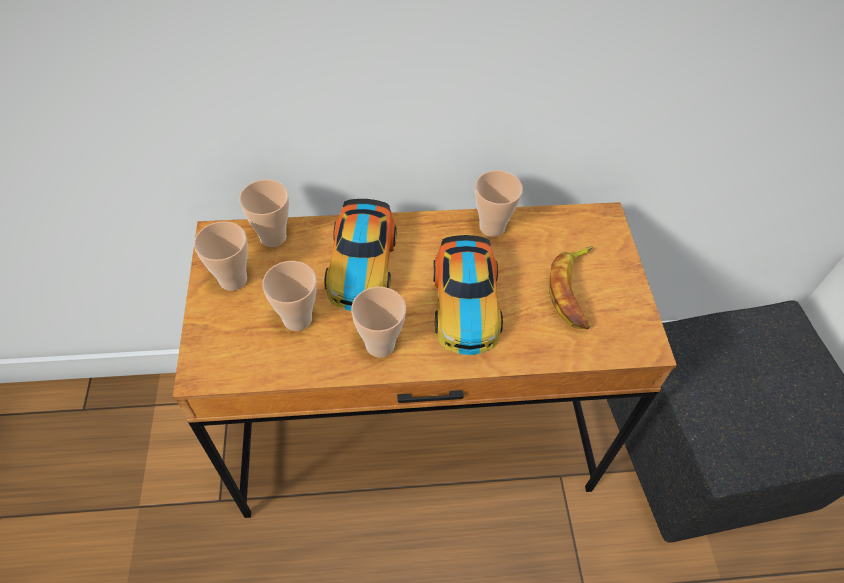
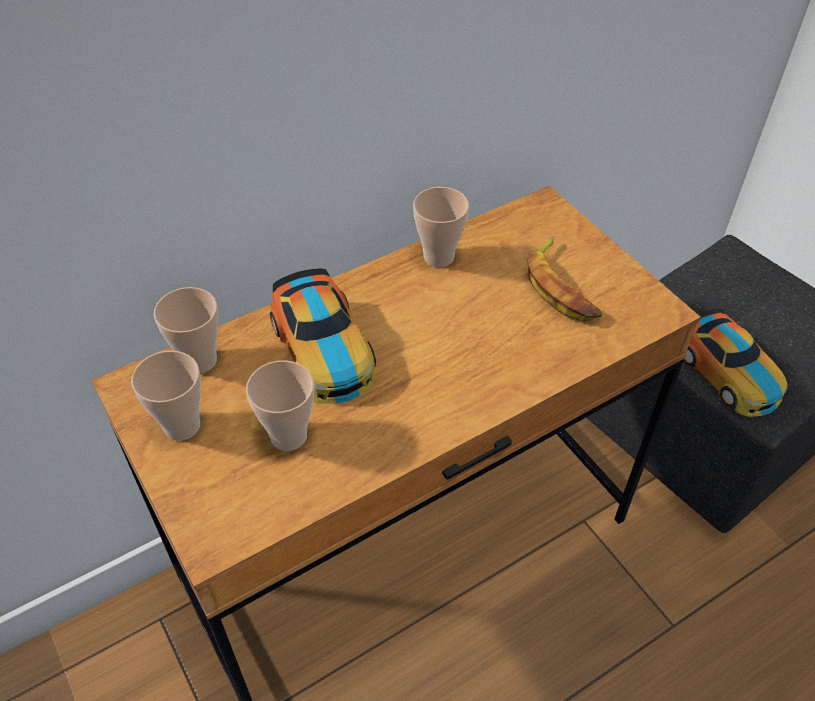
camera: 25 degrees left, 5 degrees down
(380, 345) = (400, 423): cup -> none
(465, 304) = (463, 344): toy car -> toy car (729, 373)

